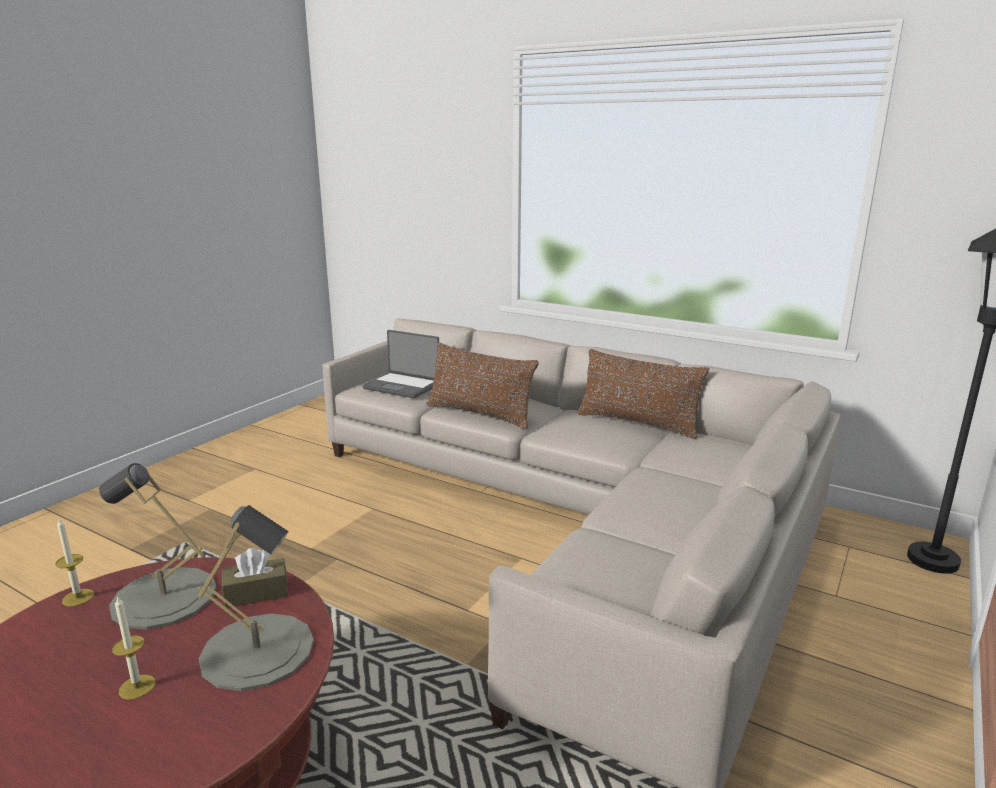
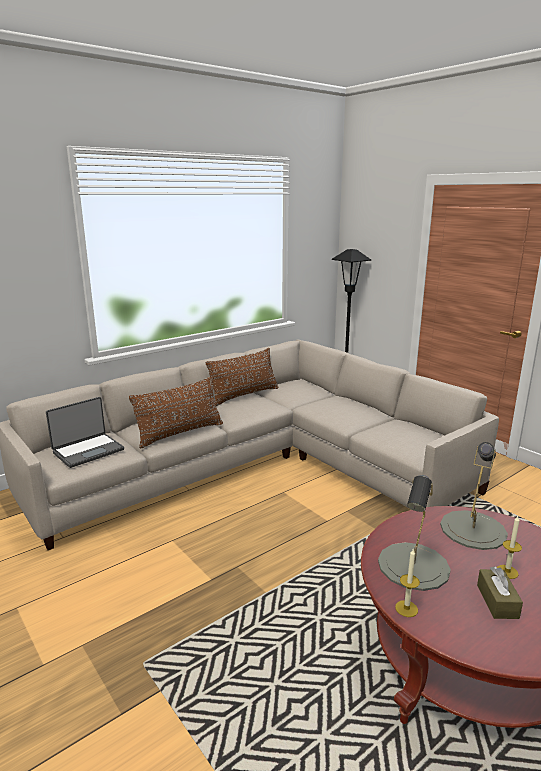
camera: 70 degrees left, 0 degrees up
(256, 593) = (414, 528): brown tissue box -> brown tissue box (497, 601)

